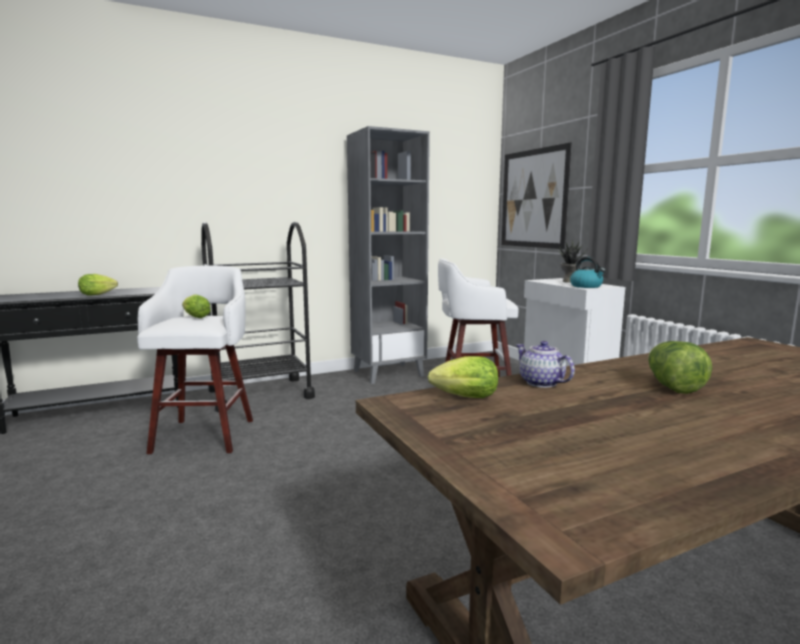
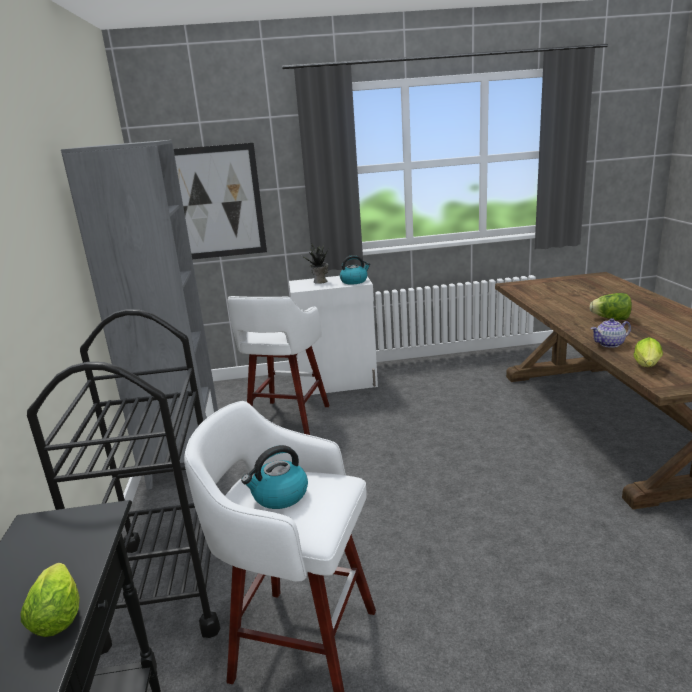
camera: 70 degrees left, 10 degrees up
(195, 317) = (279, 496): lettuce -> kettle

